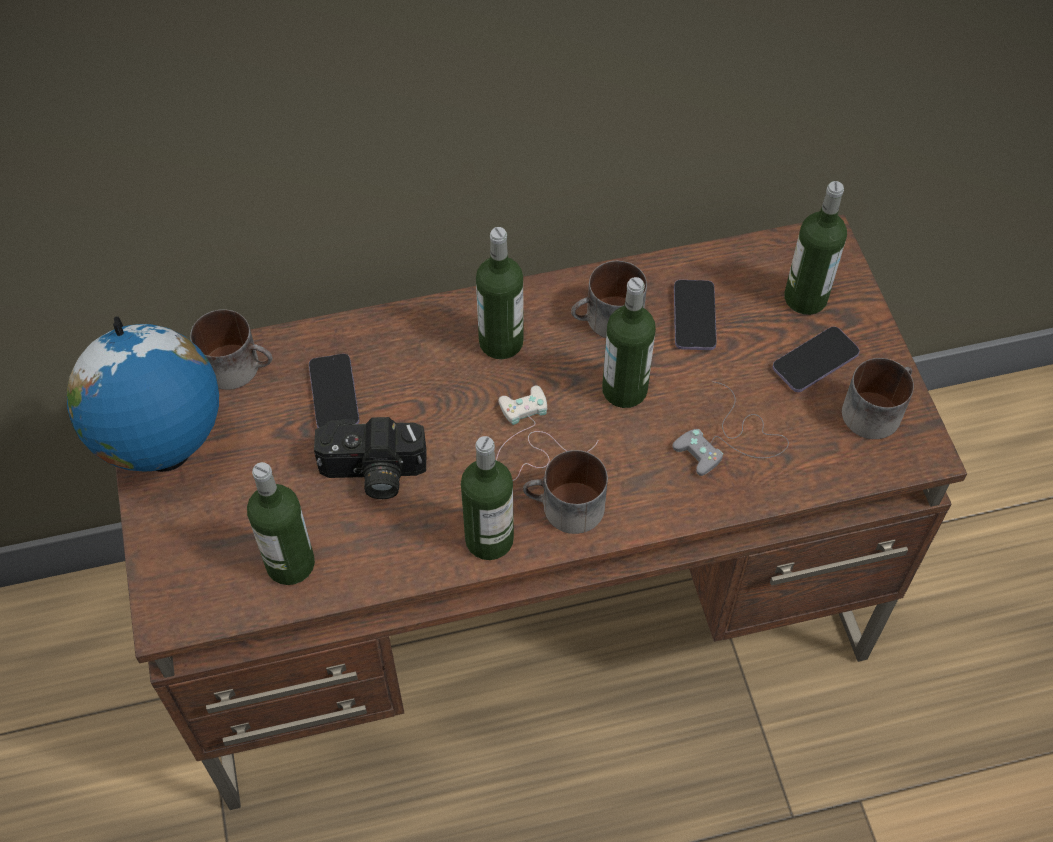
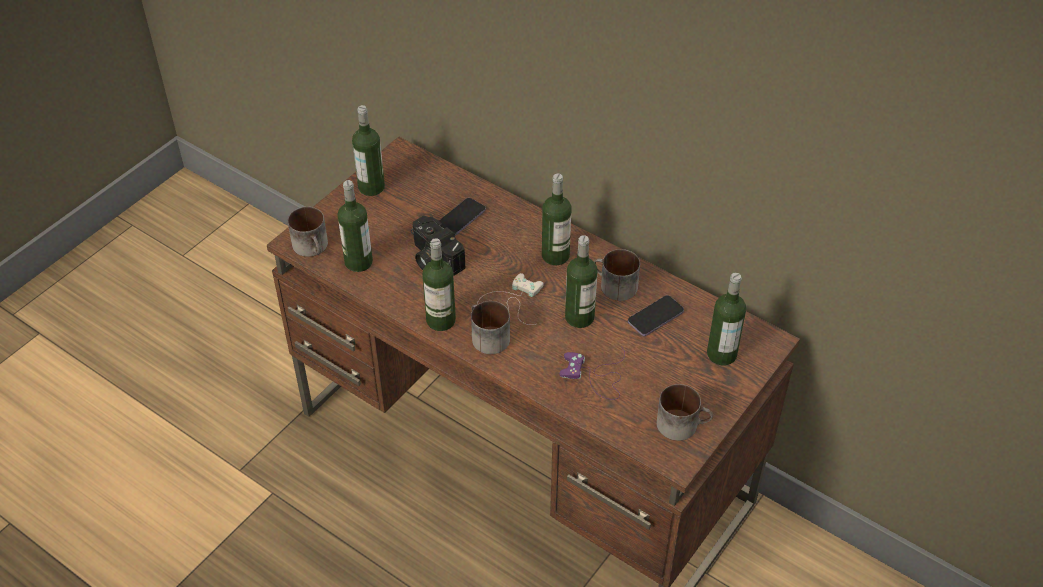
camera: 50 degrees right, 10 degrees down
(166, 454) = (371, 187): globe -> bottle
(239, 365) = (441, 178): mug -> mug (313, 247)
(731, 439) = (596, 376): grey game controller -> purple game controller
(815, 361) = (684, 381): phone -> none

